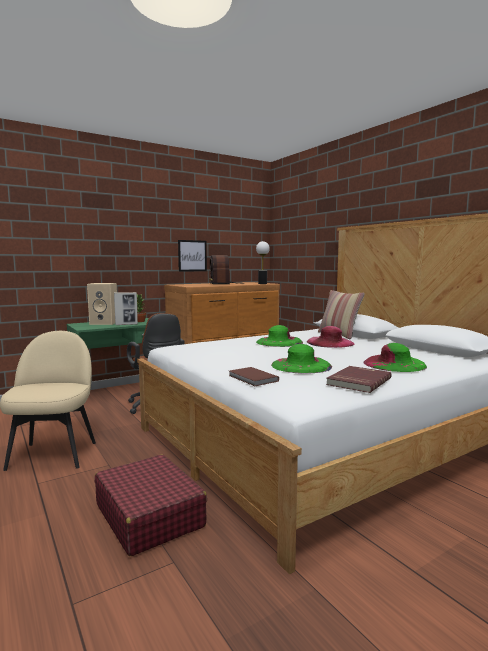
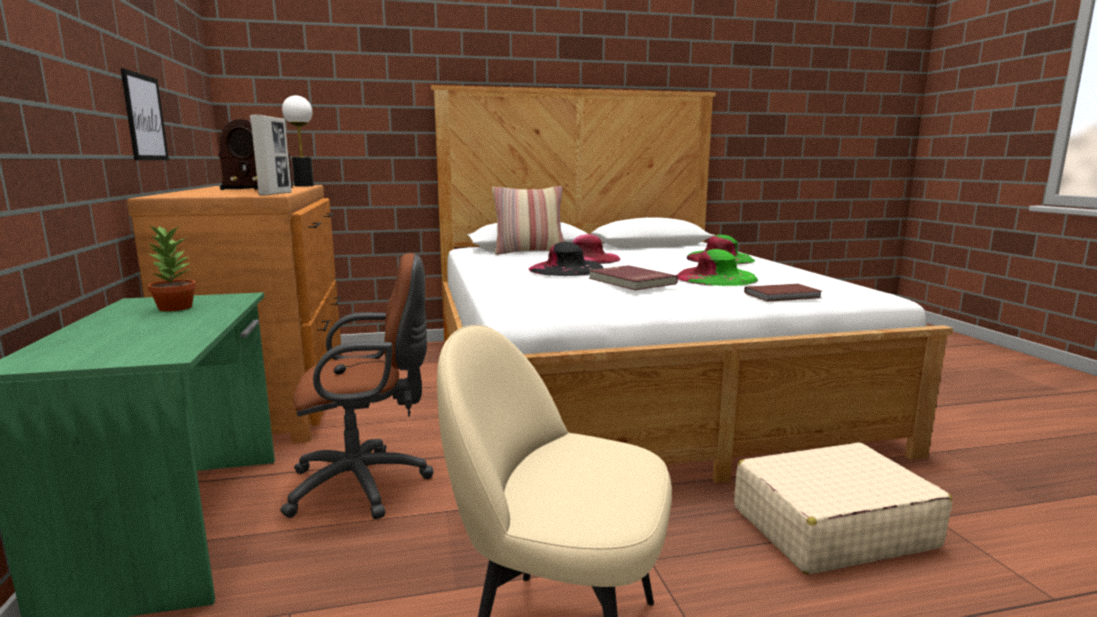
camera: 70 degrees left, 5 degrees up
(105, 323) = (108, 334): beige speaker -> none
(126, 324) = (208, 318): picture frame -> picture frame (275, 194)
(149, 515) = (831, 527): red suitcase -> beige suitcase
(279, 342) = (566, 269): green hat -> black hat
(358, 381) = (795, 273): red book -> red book (630, 281)

